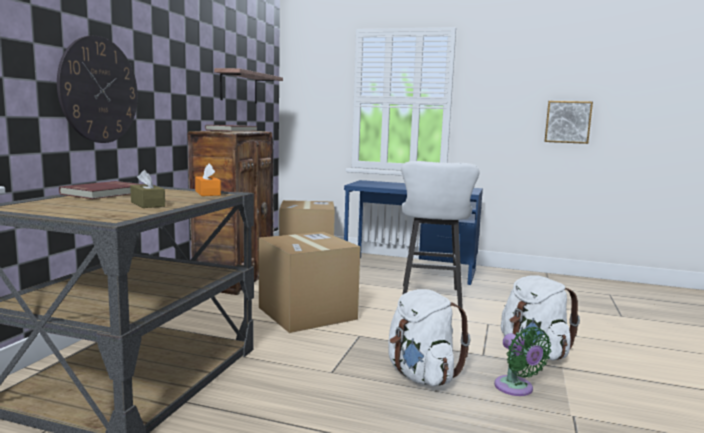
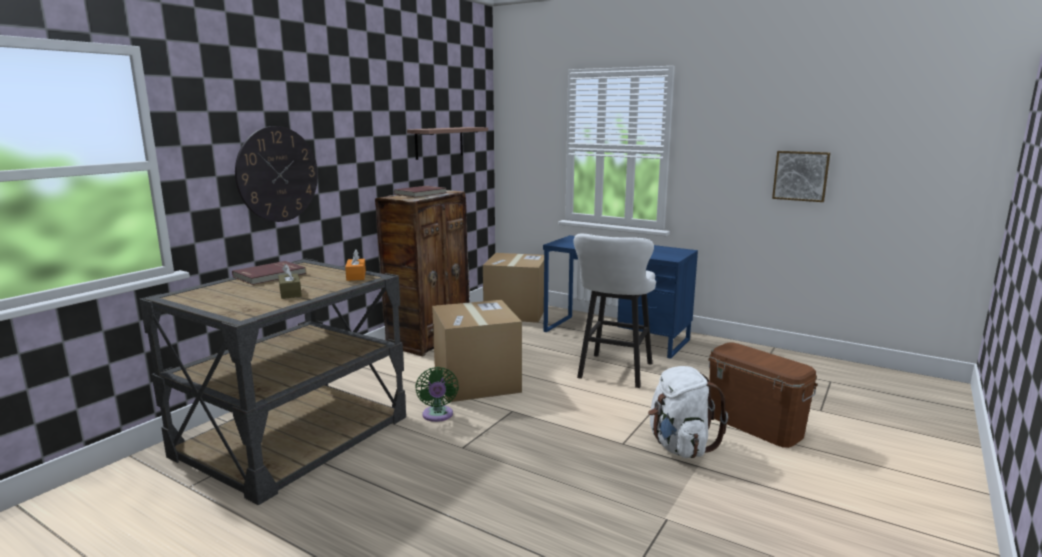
camera: 15 degrees right, 5 degrees up
(421, 376) = (544, 460): white backpack -> none
(516, 388) = (630, 484): green fan -> green fan (437, 416)
(580, 330) = (754, 425): none -> brown storage box

